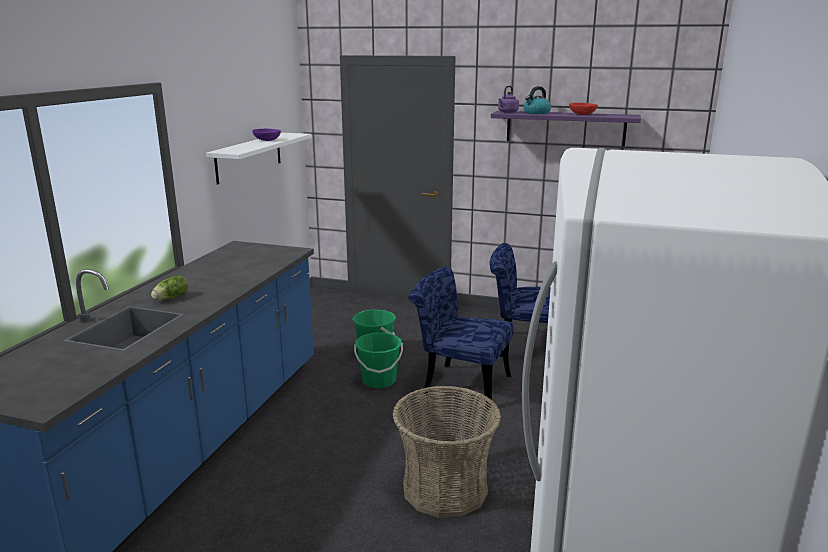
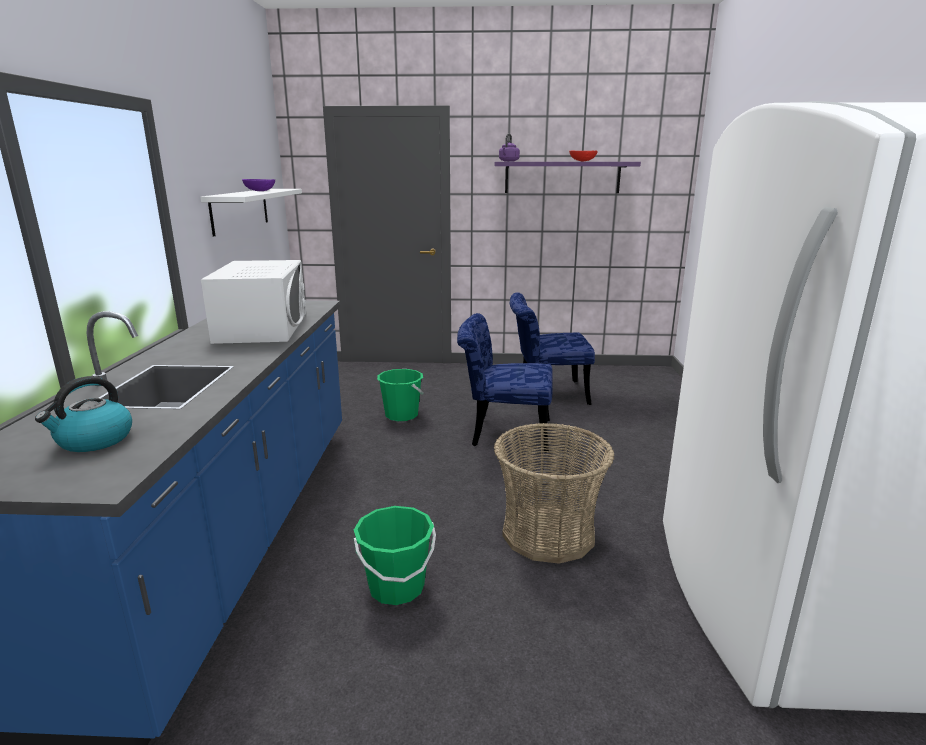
camera: 15 degrees left, 0 degrees up
(169, 298) = (203, 353): lettuce -> none
(230, 274) = (262, 327): none -> white microwave
(379, 381) = (420, 440): green bucket -> green bucket (396, 587)
(536, 113) = (537, 161): kettle -> kettle (94, 440)

